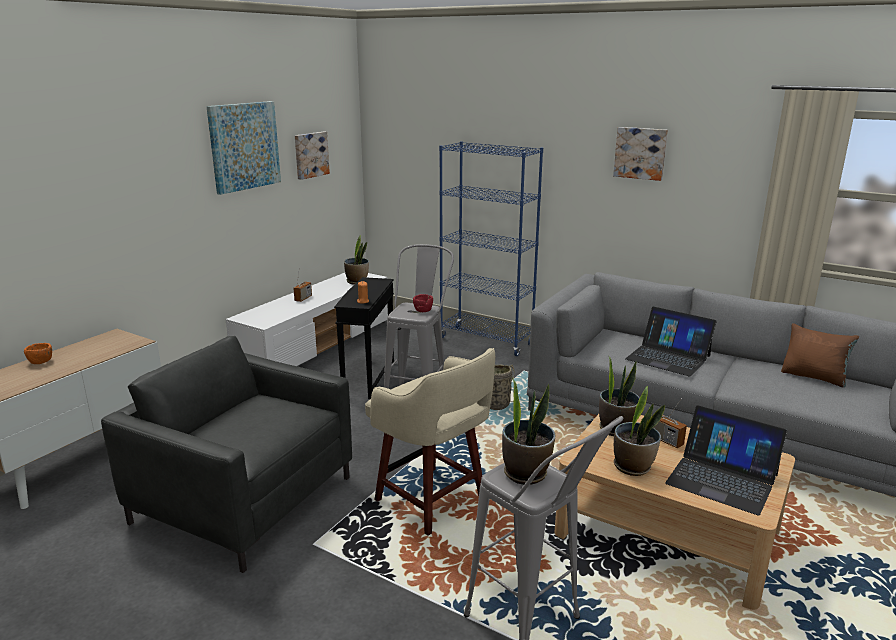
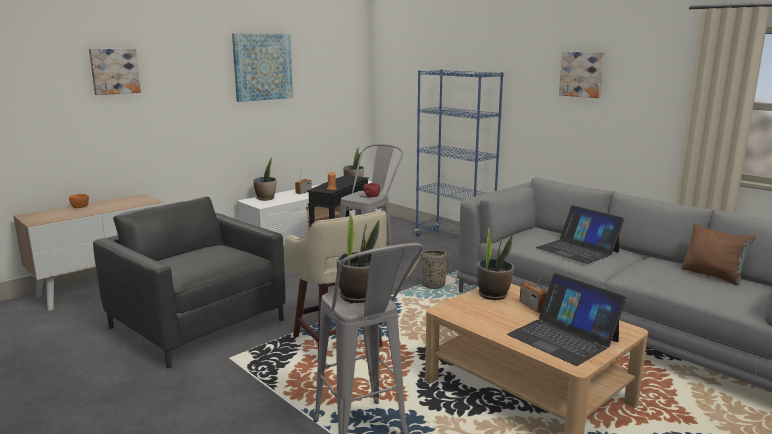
camera: 15 degrees right, 5 degrees down
(310, 155) = (322, 79): picture -> picture (114, 71)
(633, 467) = (487, 320): potted plant -> potted plant (266, 198)

